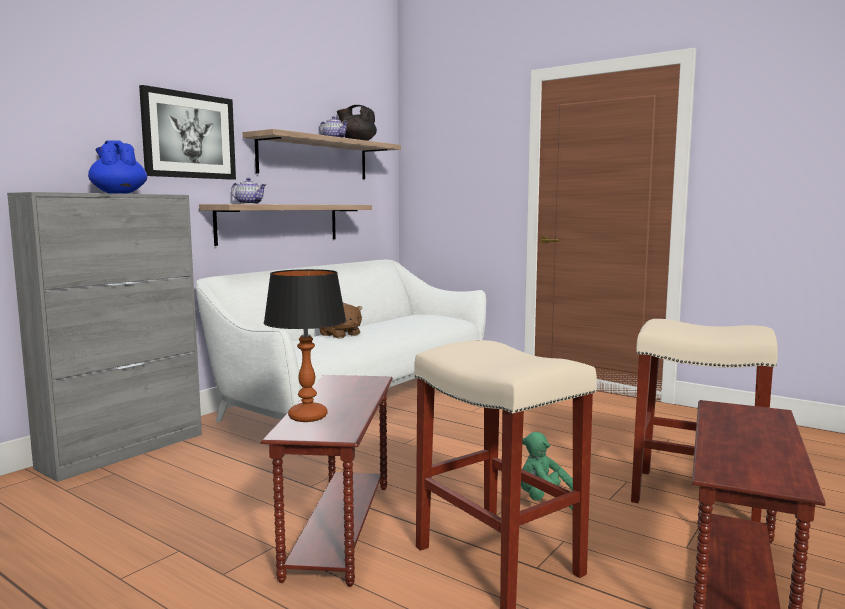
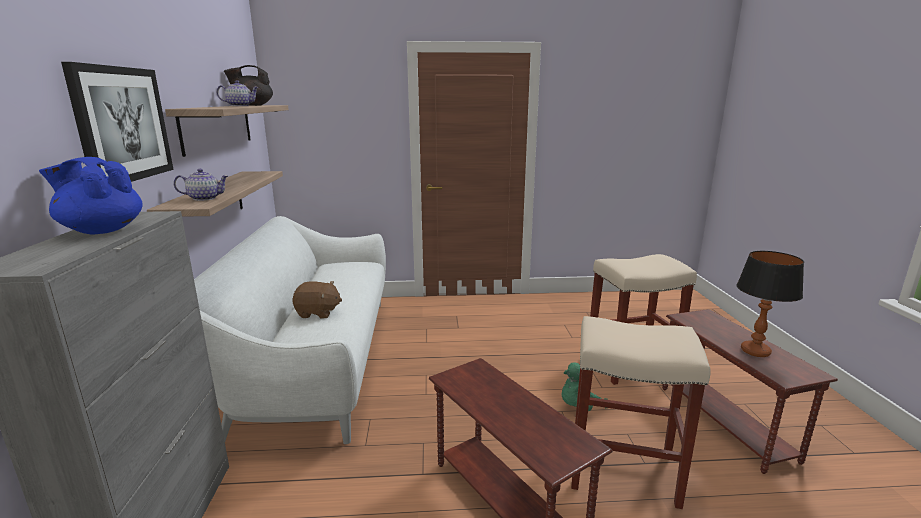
camera: 40 degrees left, 10 degrees up
(308, 417) = (527, 437): table lamp -> table lamp (755, 351)

